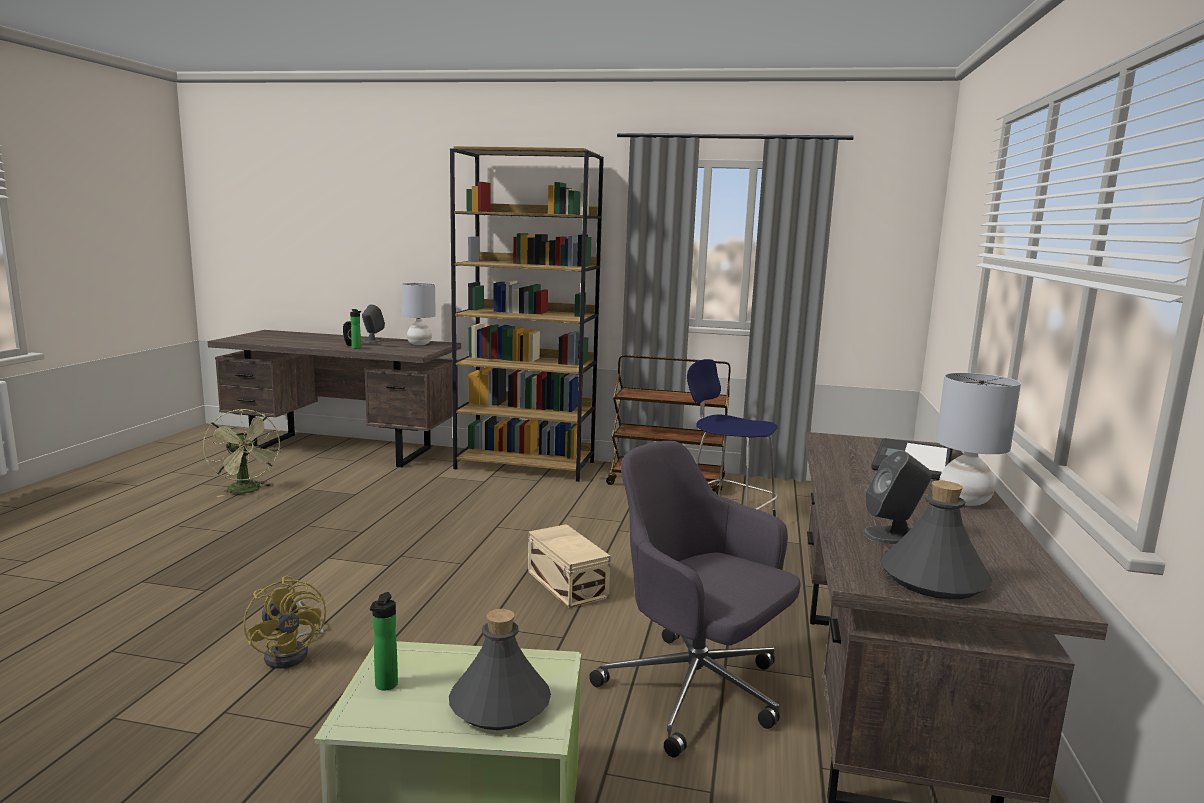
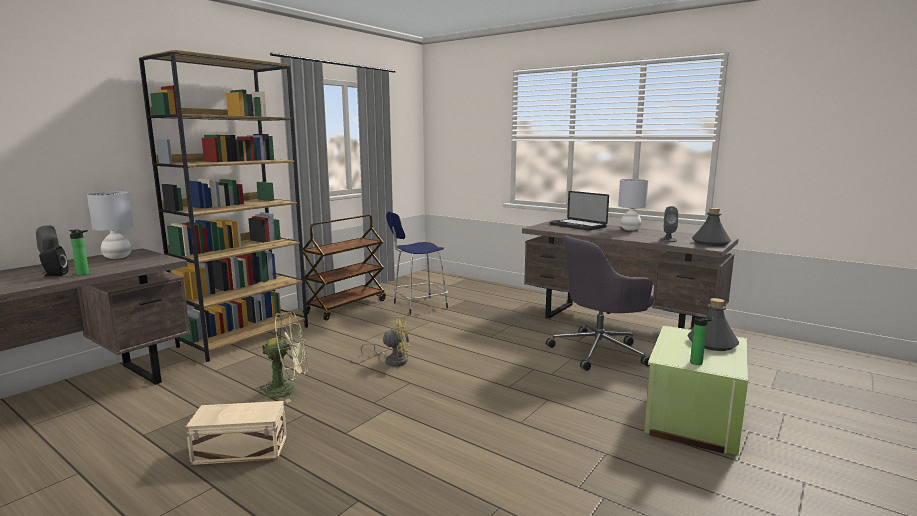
camera: 65 degrees left, 0 degrees up
(247, 491) = (87, 474): green fan -> green fan (287, 390)
(293, 653) = (507, 456): yellow fan -> yellow fan (392, 360)
(567, 583) = (468, 357): beige storage box -> beige storage box (239, 449)

